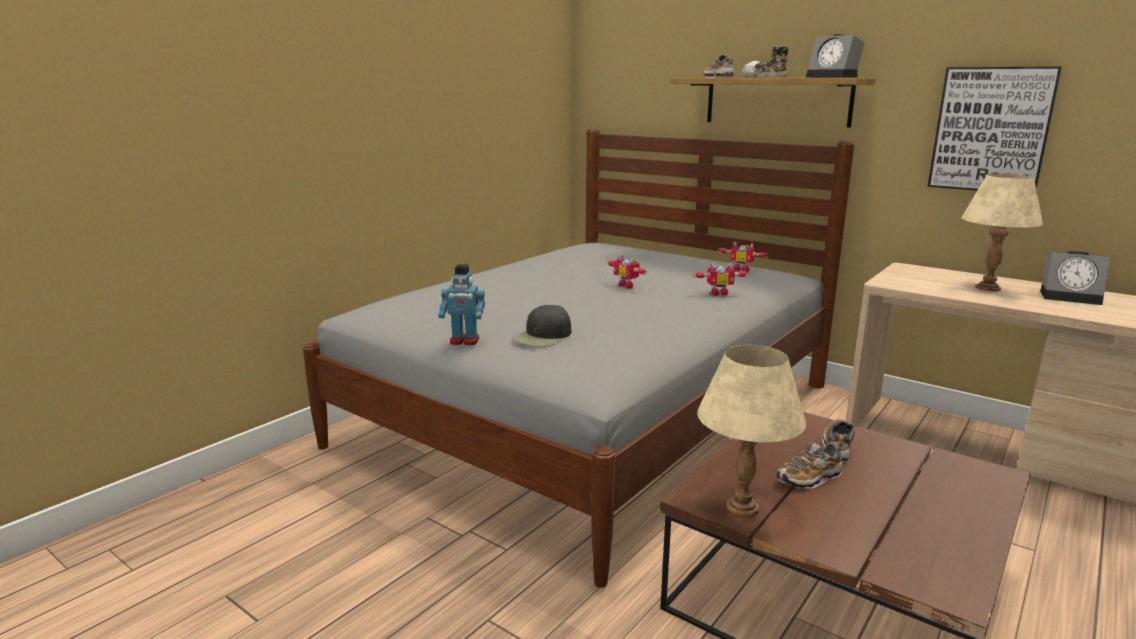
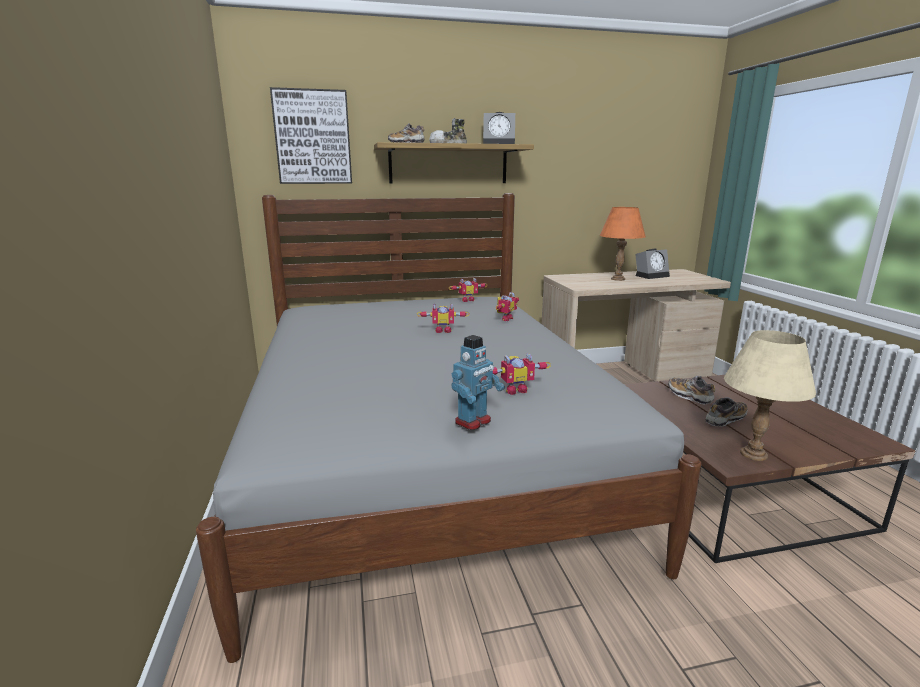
camera: 50 degrees left, 0 degrees up
(543, 336) = (515, 390): black cap -> toy robot
(809, 478) = (725, 419): shoe -> shoe turned 135 degrees counterclockwise
(988, 288) = (618, 279): beige table lamp -> orange table lamp
(991, 130) = (588, 181): picture -> picture (313, 137)

